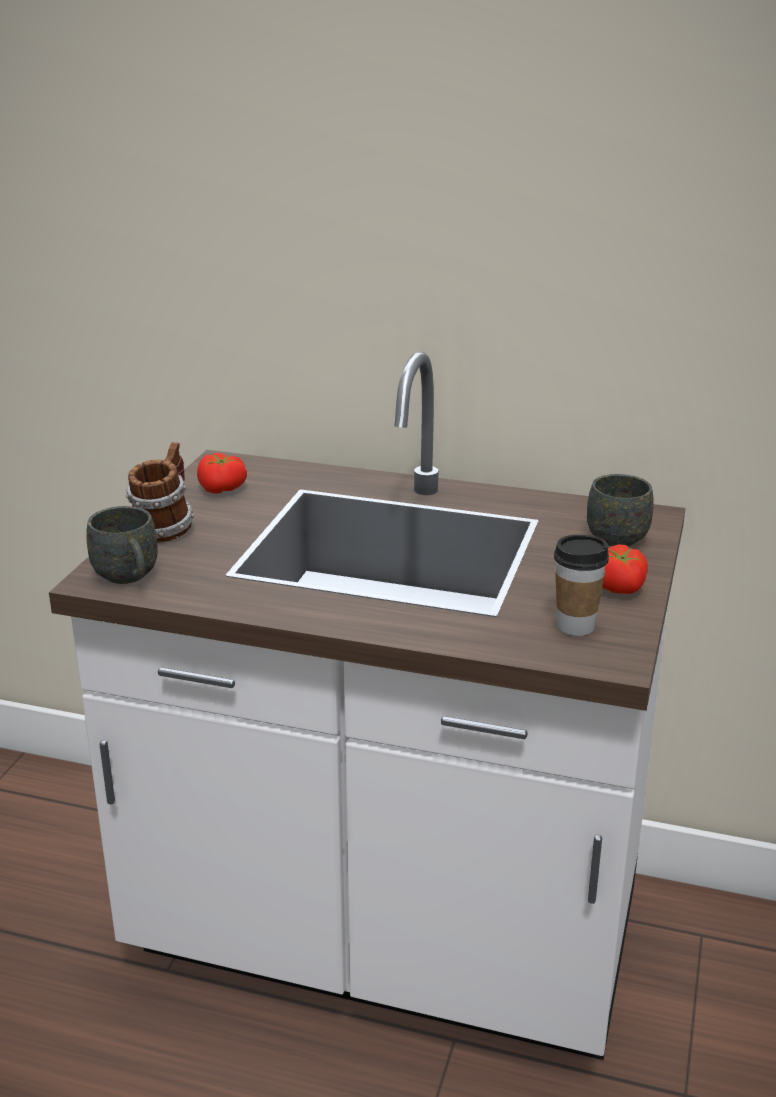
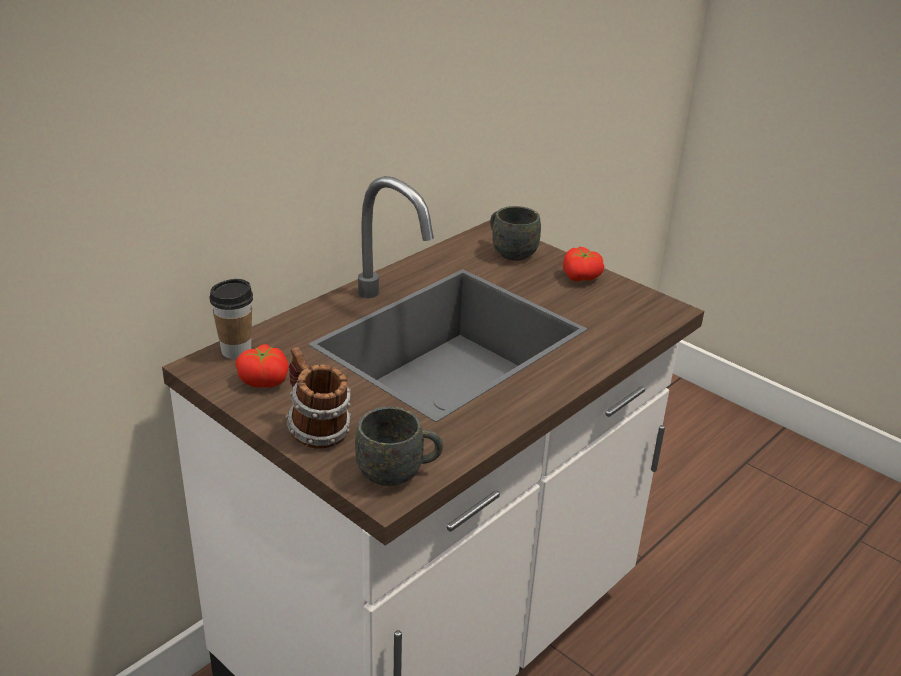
camera: 65 degrees left, 5 degrees up
(575, 626) = (620, 307): cup -> cup (236, 351)

